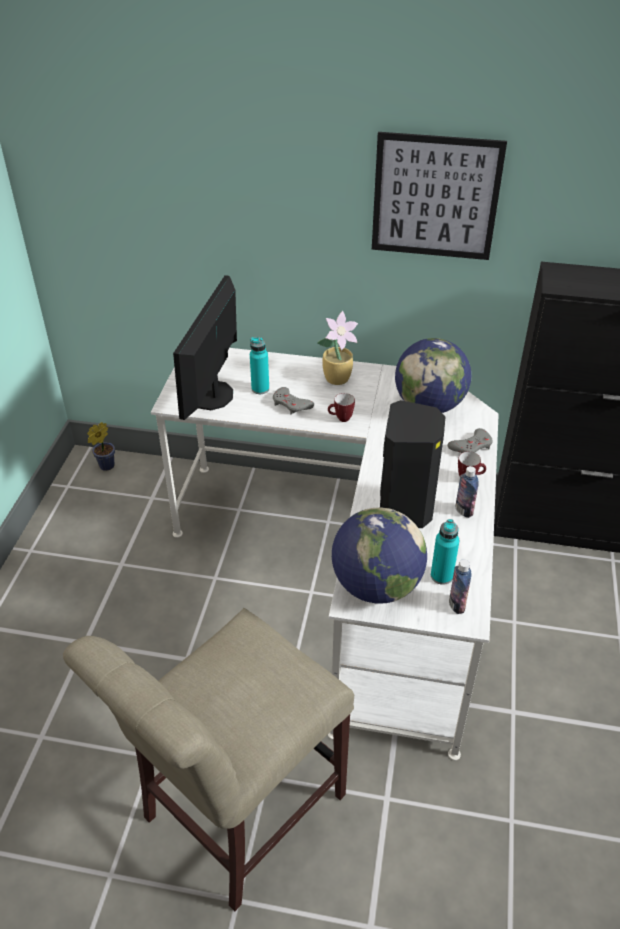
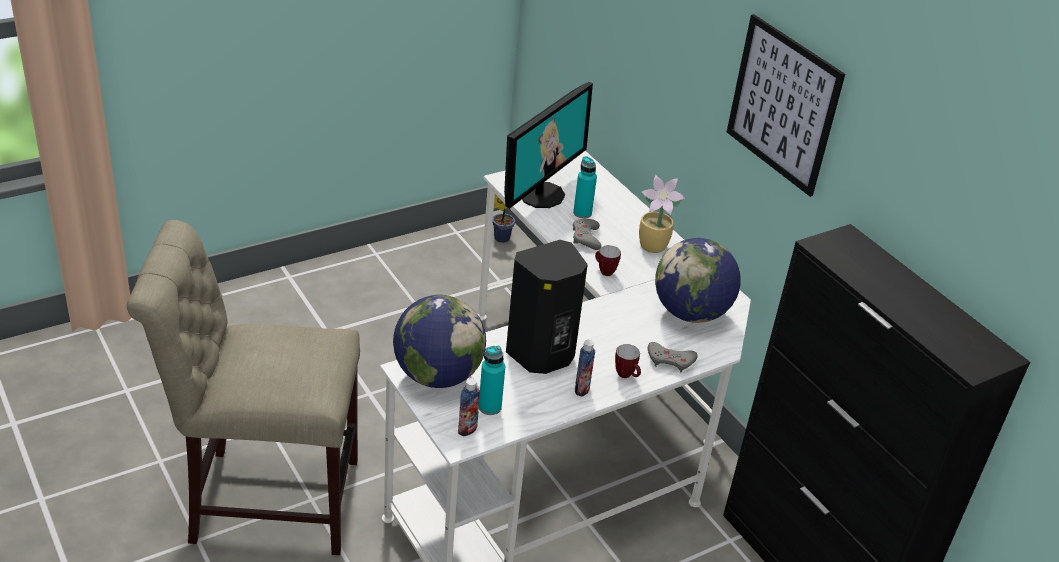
camera: 45 degrees right, 5 degrees down
(213, 396) = (541, 194): monitor -> monitor turned 150 degrees clockwise

